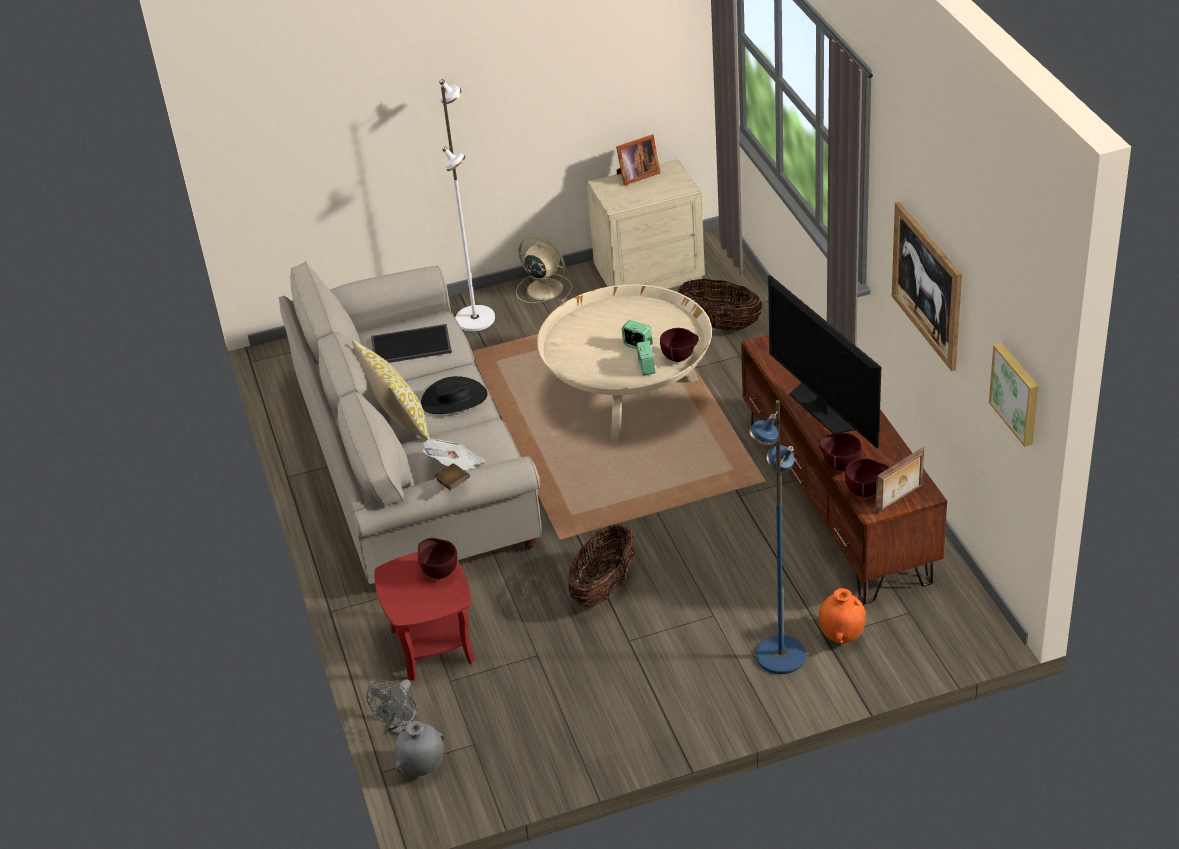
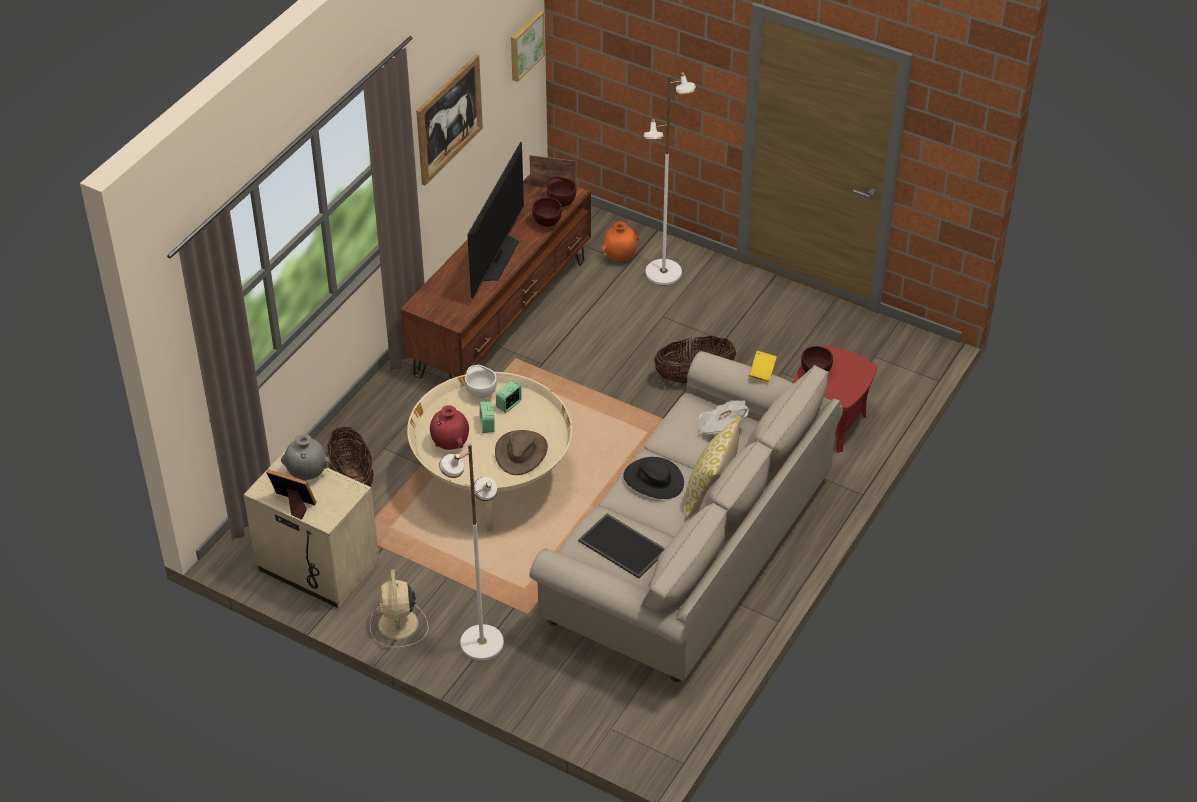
camera: 135 degrees left, 5 degrees up
(401, 727) = (901, 394): grey fan -> none
(422, 768) = (914, 366): grey vase -> grey vase (308, 474)
(453, 484) = (762, 372): brown book -> yellow book
(582, 349) = (521, 453): none -> brown hat
(640, 317) = (450, 444): none -> red vase
(680, 358) = (481, 393): brown bowl -> white bowl
(779, 655) = (664, 273): blue floor lamp -> white floor lamp

